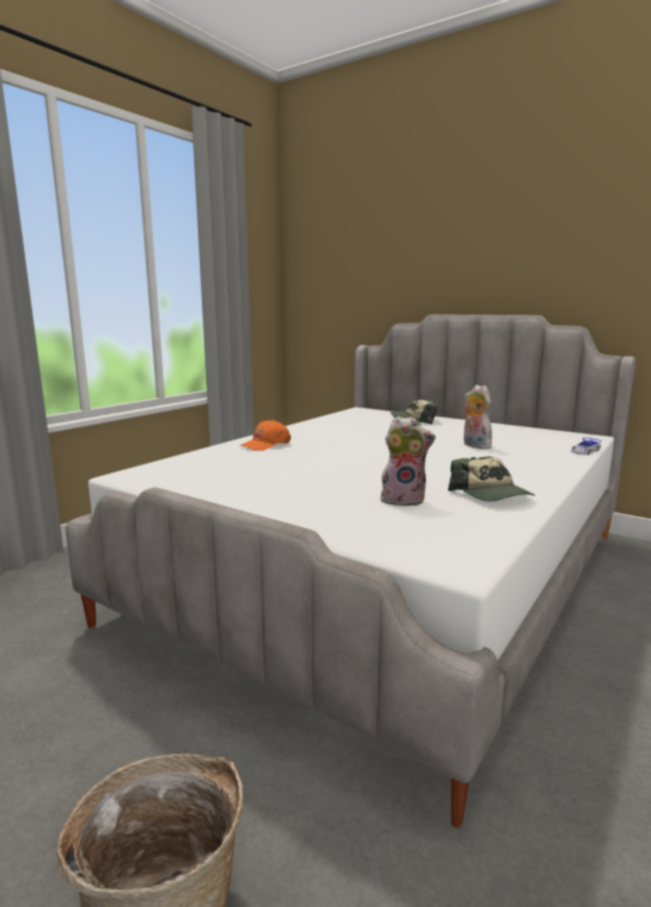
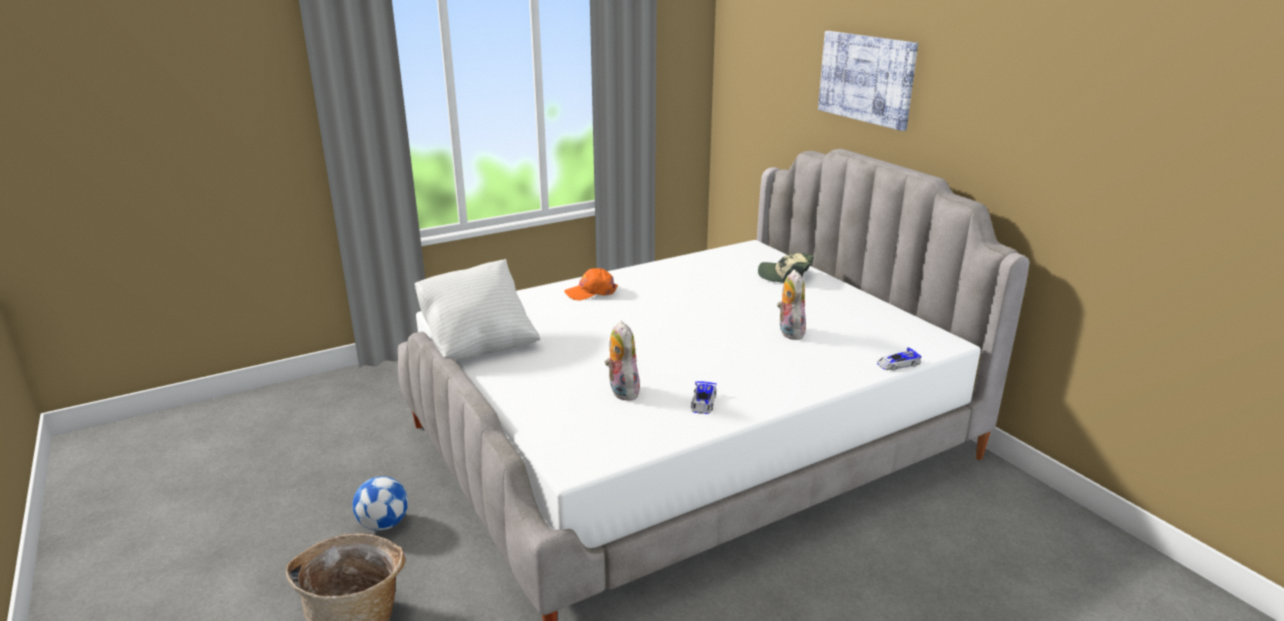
camera: 25 degrees right, 10 degrees up
(118, 748) = (384, 524): none -> football
(197, 490) = (478, 342): none -> white pillow
(404, 499) = (621, 391): plush toy -> plush toy turned 135 degrees counterclockwise
(447, 256) = (866, 78): none -> picture
(491, 495) = (703, 403): cap -> toy car

